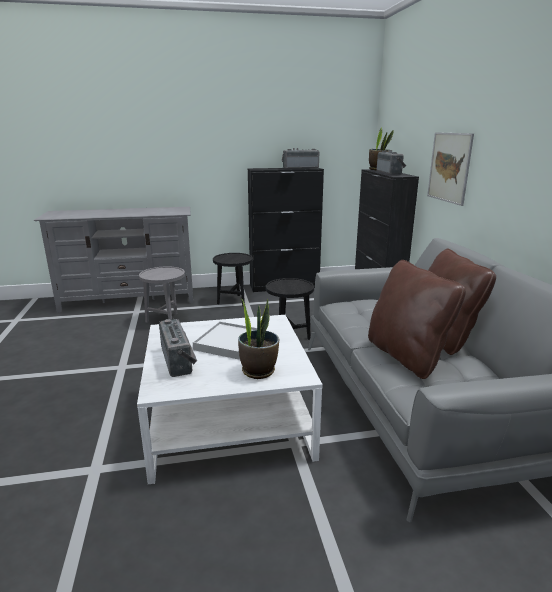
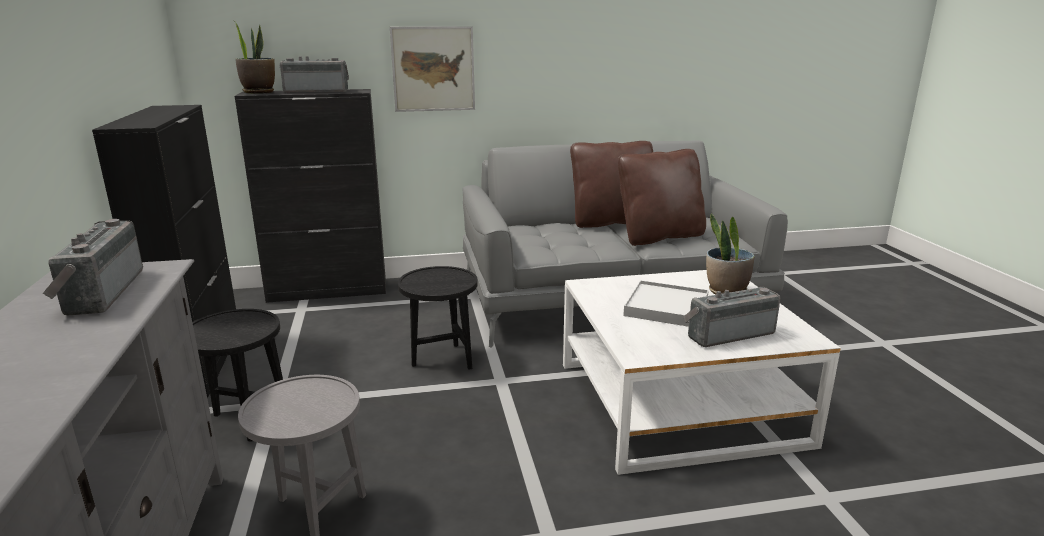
camera: 90 degrees left, 0 degrees up
(300, 168) = (161, 110): radio -> radio (99, 292)

